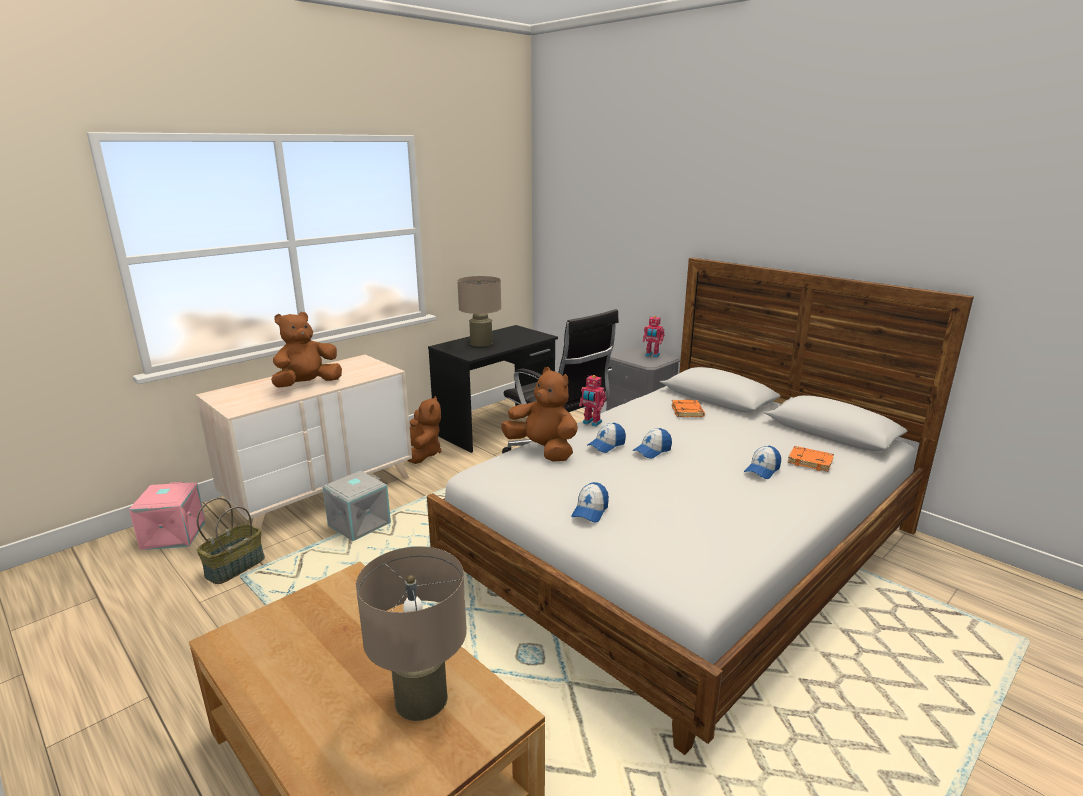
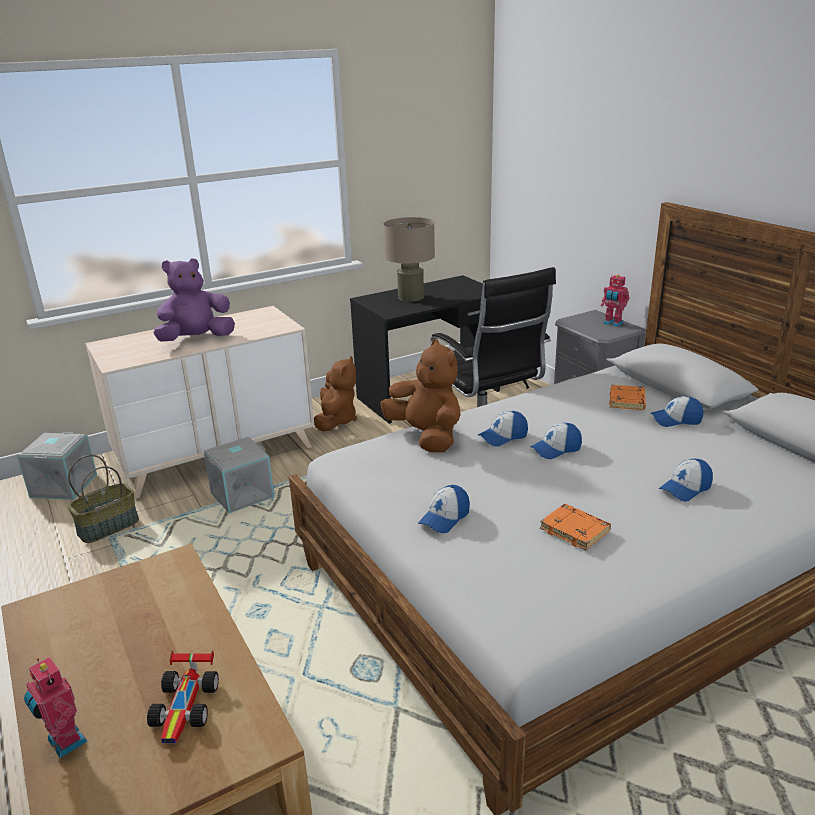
camera: 15 degrees right, 5 degrees up
(172, 535) = (63, 485): pink storage box -> grey storage box
(307, 385) = (196, 339): brown plush toy -> purple plush toy
(421, 699) = (187, 706): beige table lamp -> toy car
(591, 423) = (500, 406): toy robot -> toy robot (64, 742)
(730, 422) = (676, 420): none -> cap
(810, 462) = (757, 484): orange book -> orange book (576, 530)

